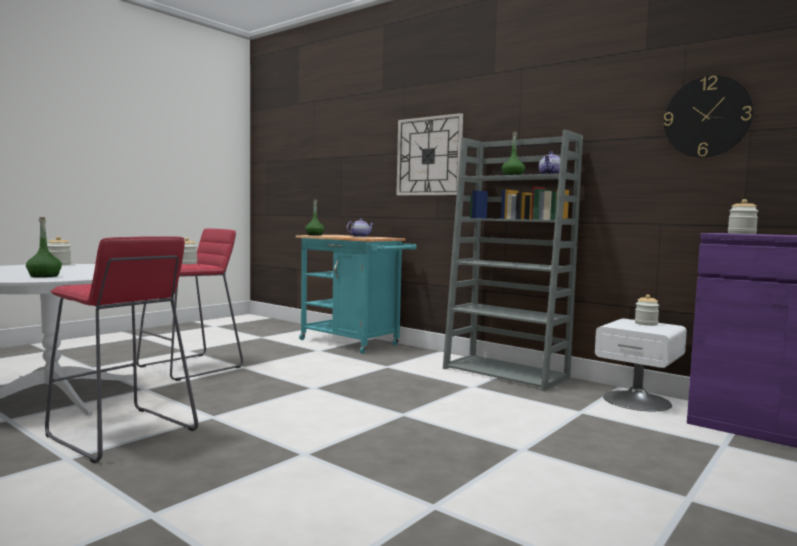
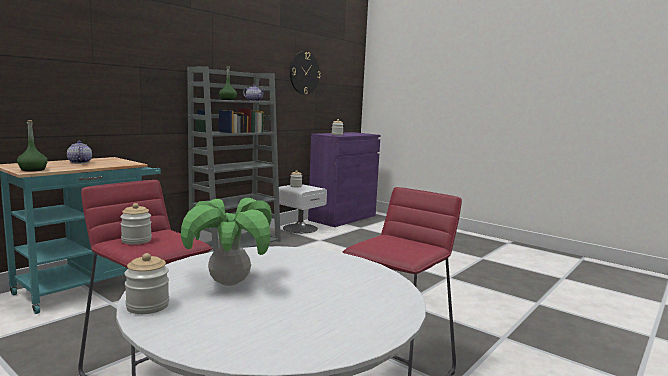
camera: 90 degrees left, 5 degrees up
(44, 276) = (347, 280): green bottle -> none
(75, 268) = (229, 283): none -> potted plant
(429, 156) = (132, 71): wall clock -> none

